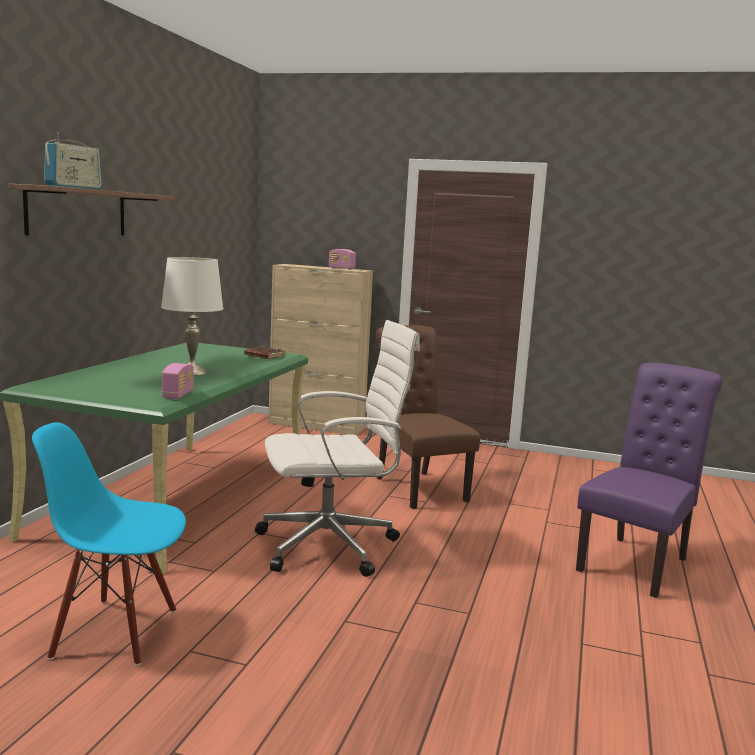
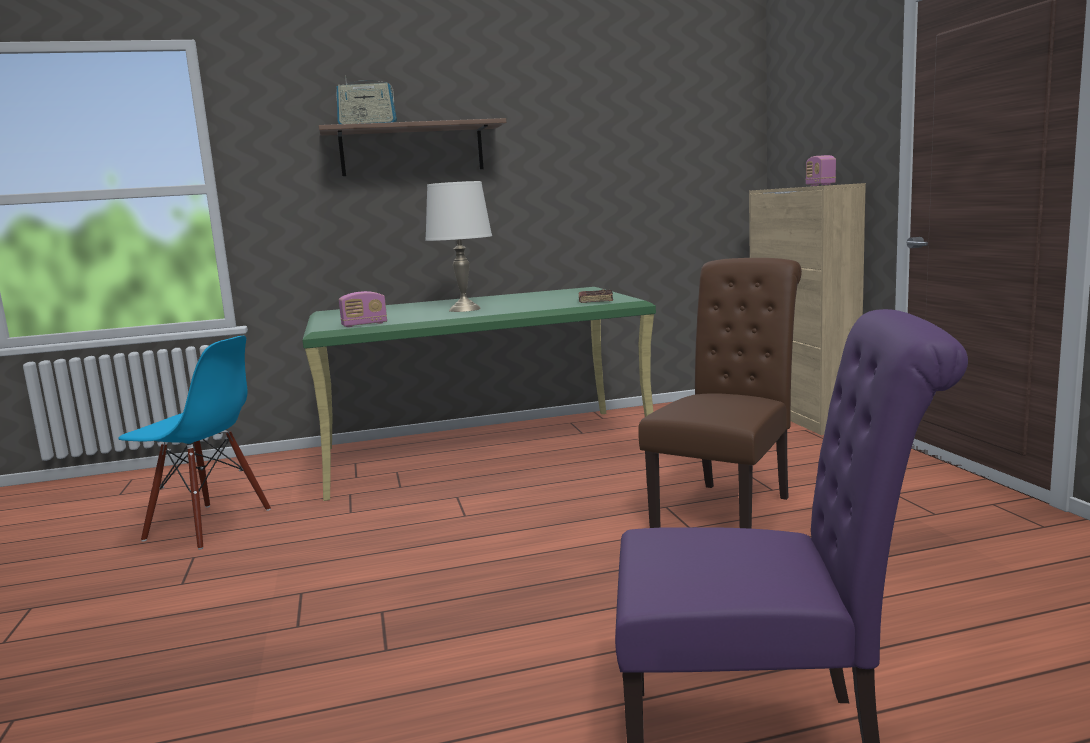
camera: 60 degrees right, 0 degrees up
(116, 632) = (207, 525): blue chair -> blue chair turned 135 degrees clockwise
(332, 545) = (473, 530): white office chair -> none

